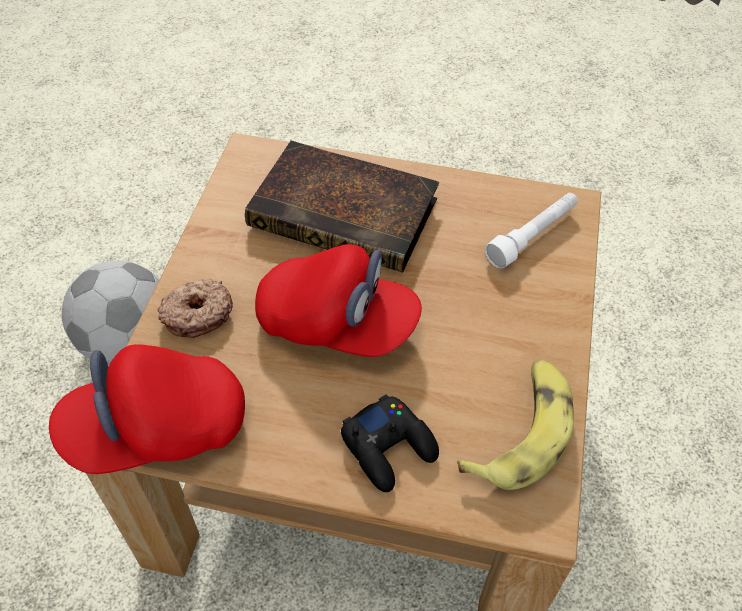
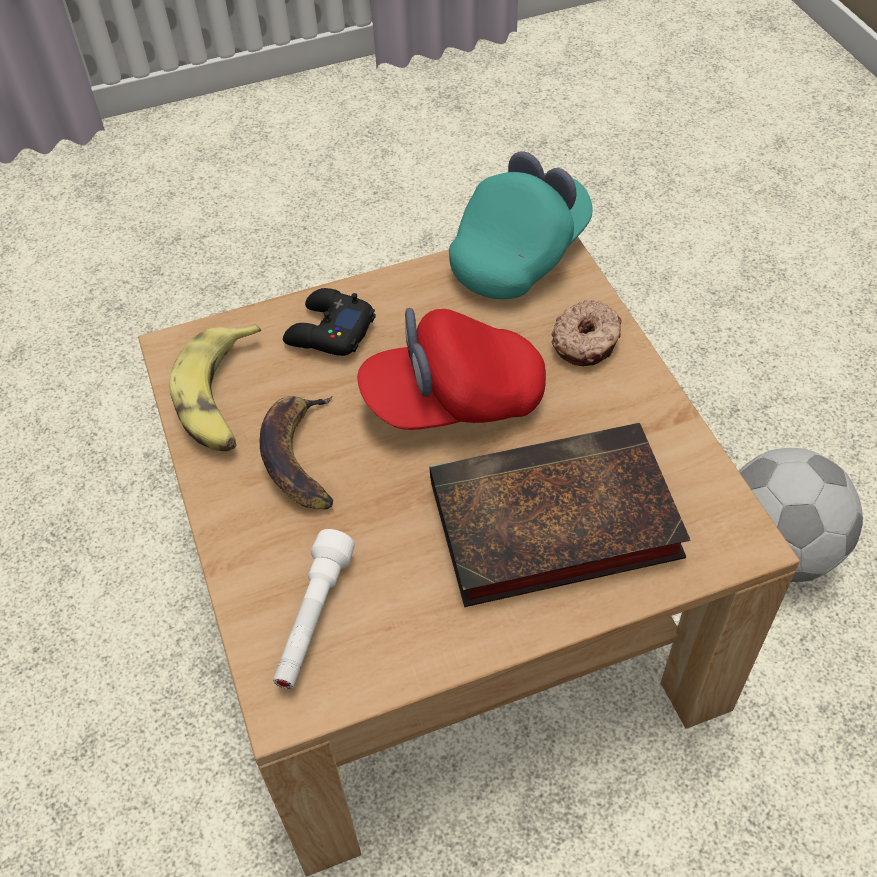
camera: 150 degrees right, 0 degrees up
(157, 429) = (520, 254): red cap -> turquoise cap
(482, 343) = (300, 456): none -> banana

